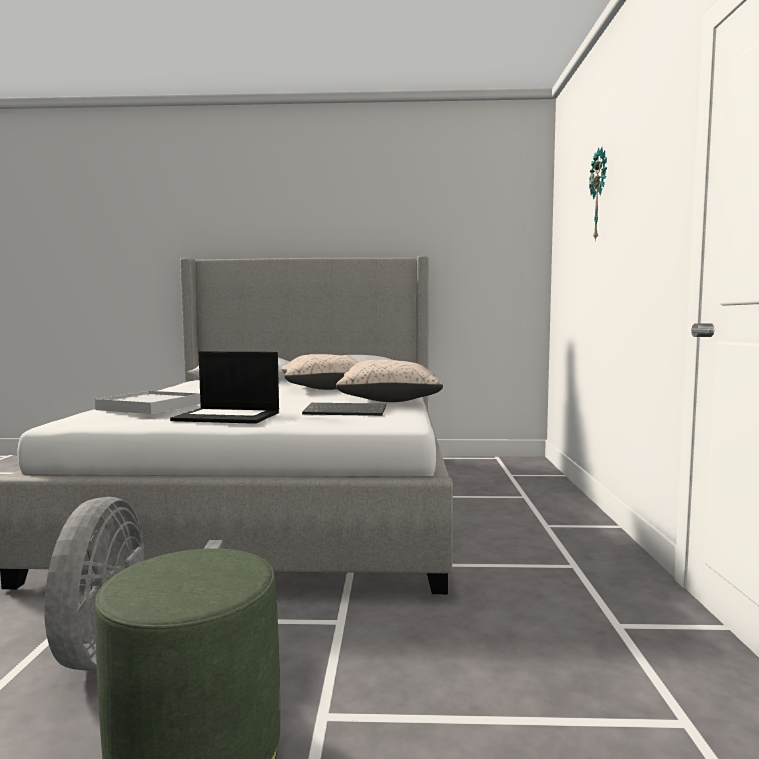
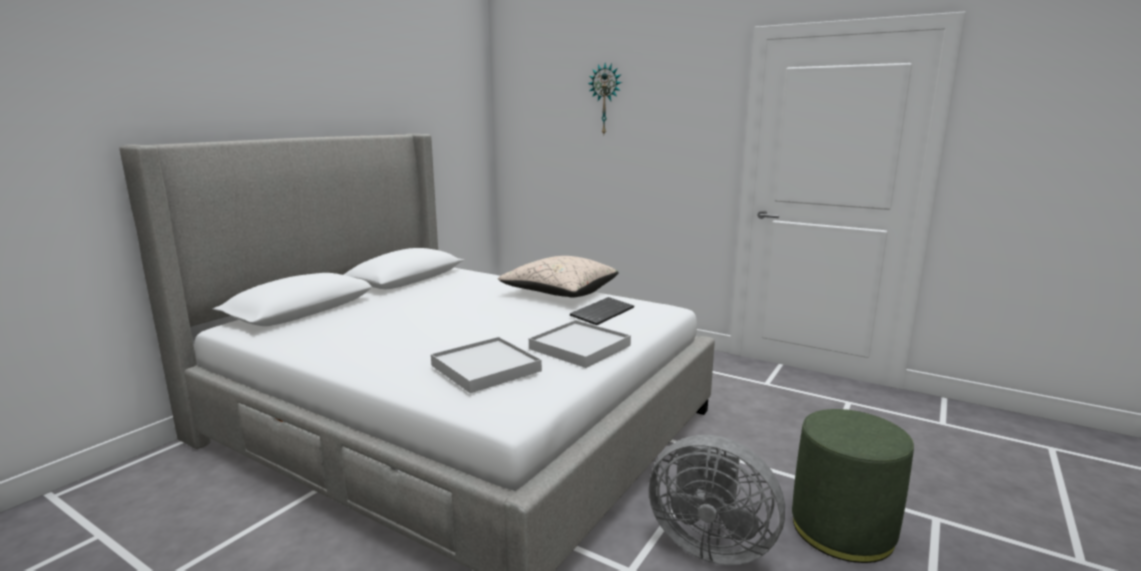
camera: 60 degrees left, 10 degrees up
(229, 416) = (580, 347): laptop -> white tray
(325, 388) = (447, 296): beige pillow -> none

